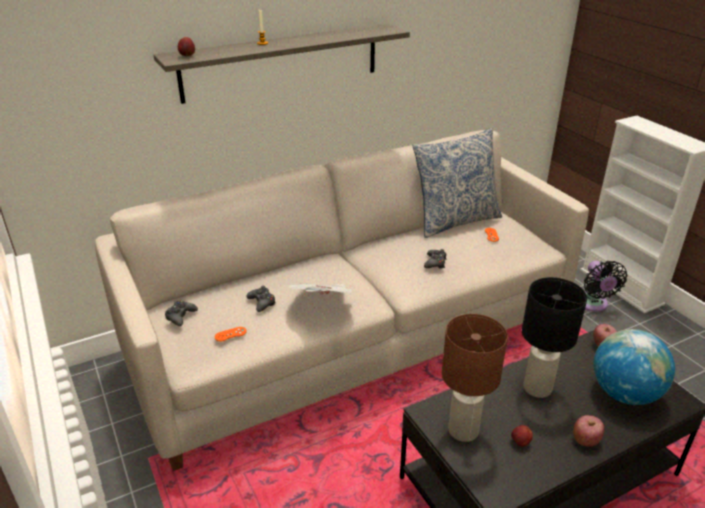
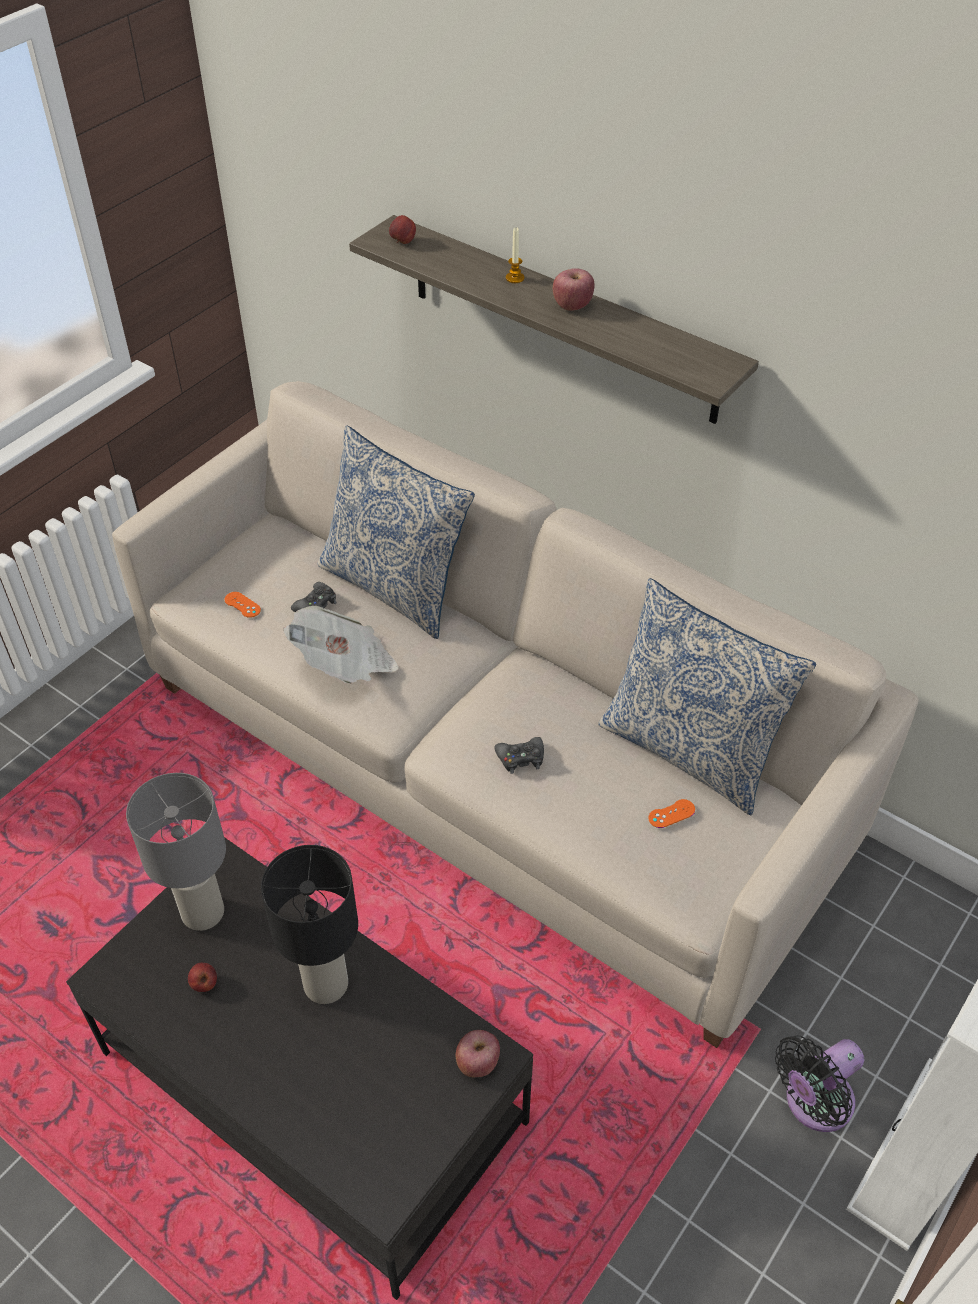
camera: 65 degrees right, 15 degrees up
(180, 316) = (257, 546): black game controller -> none
(272, 272) = (395, 586): none -> pillow
(464, 431) = (202, 913): brown table lamp -> grey table lamp
(585, 440) = (238, 1066): apple -> apple (572, 305)
(624, 393) = (365, 1109): globe -> none

